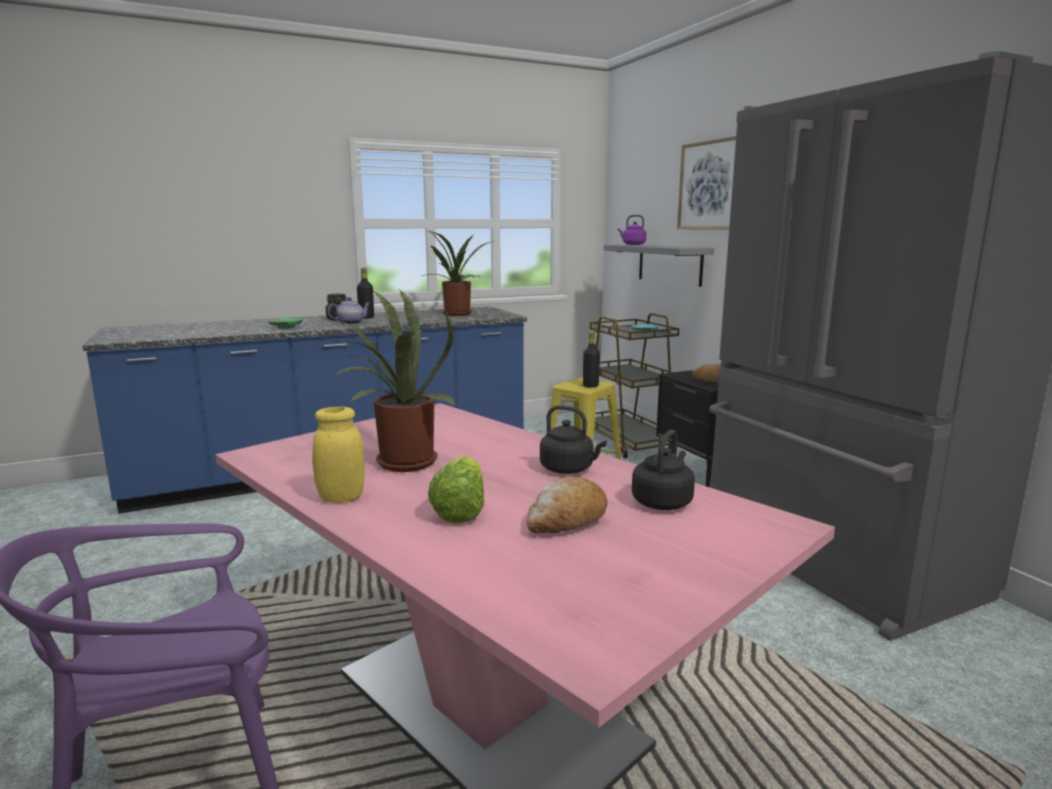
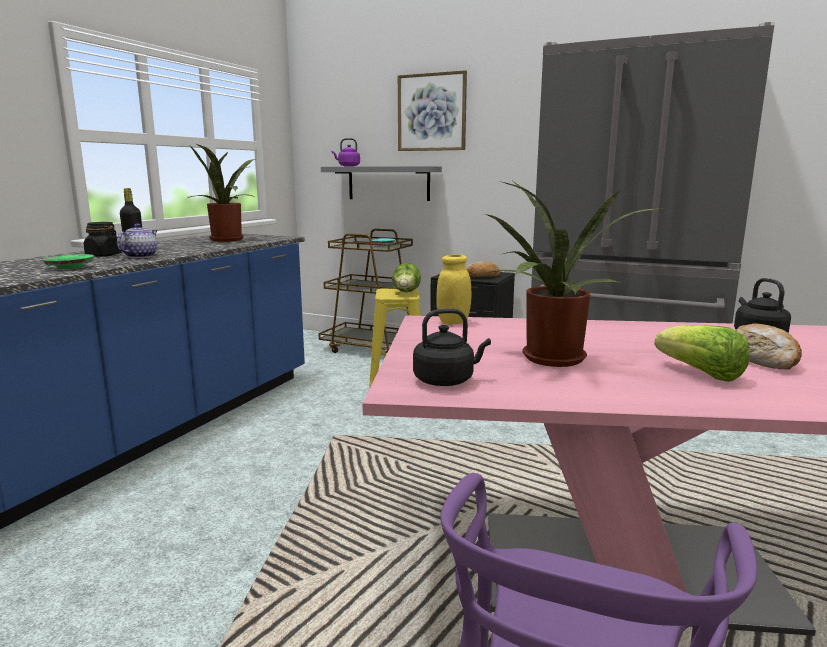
camera: 40 degrees left, 0 degrees up
(341, 498) = (609, 394): yellow jar -> yellow jar (453, 322)
(569, 469) = (655, 333): black kettle -> black kettle (447, 380)
(590, 386) = (406, 293): black bottle -> lettuce

